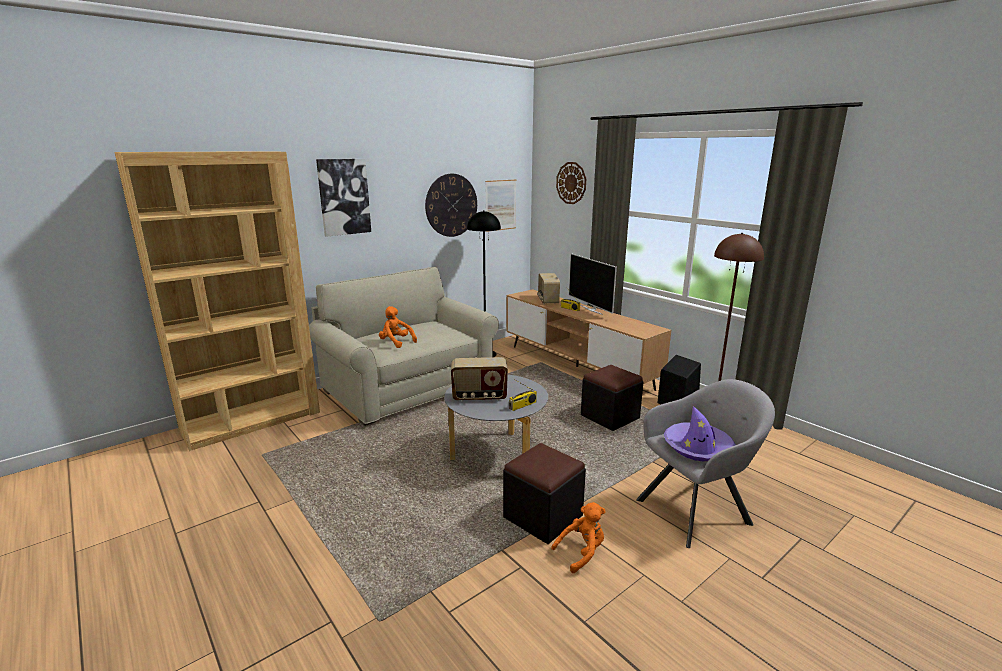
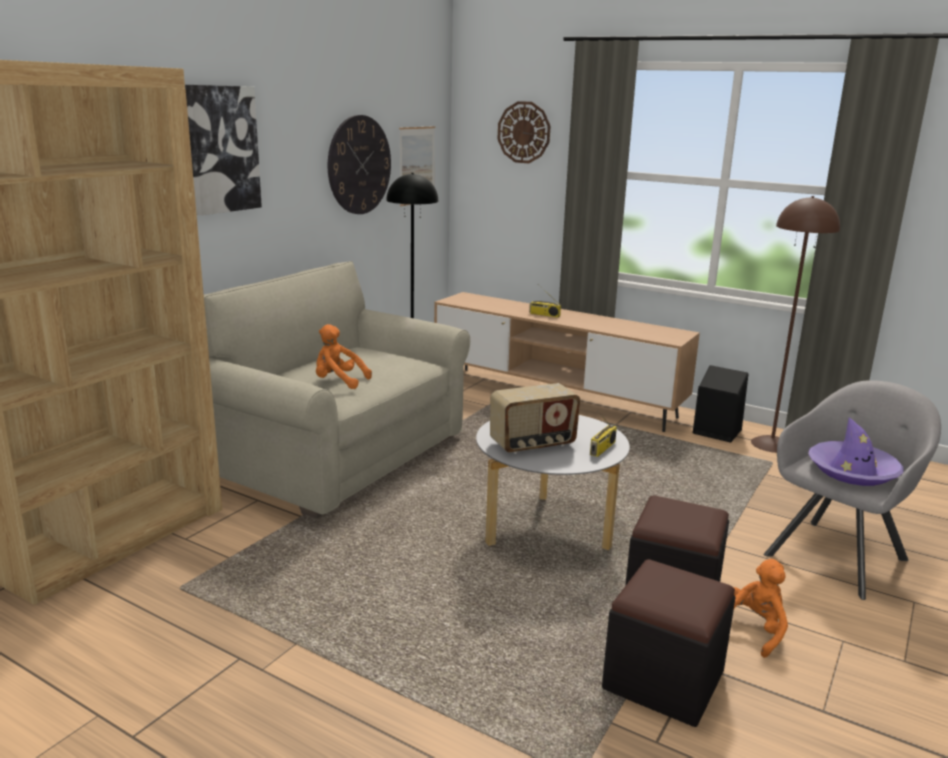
camera: 20 degrees left, 0 degrees up
(547, 300) = (502, 306): radio -> none
(591, 309) = (574, 314): television -> none
(610, 417) = (650, 458): black ottoman -> black ottoman (663, 680)

